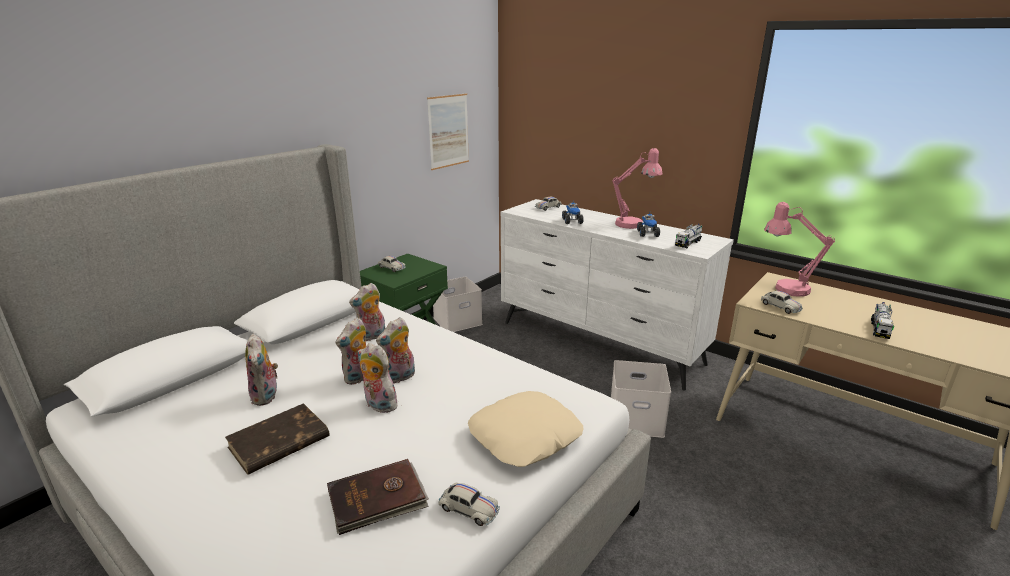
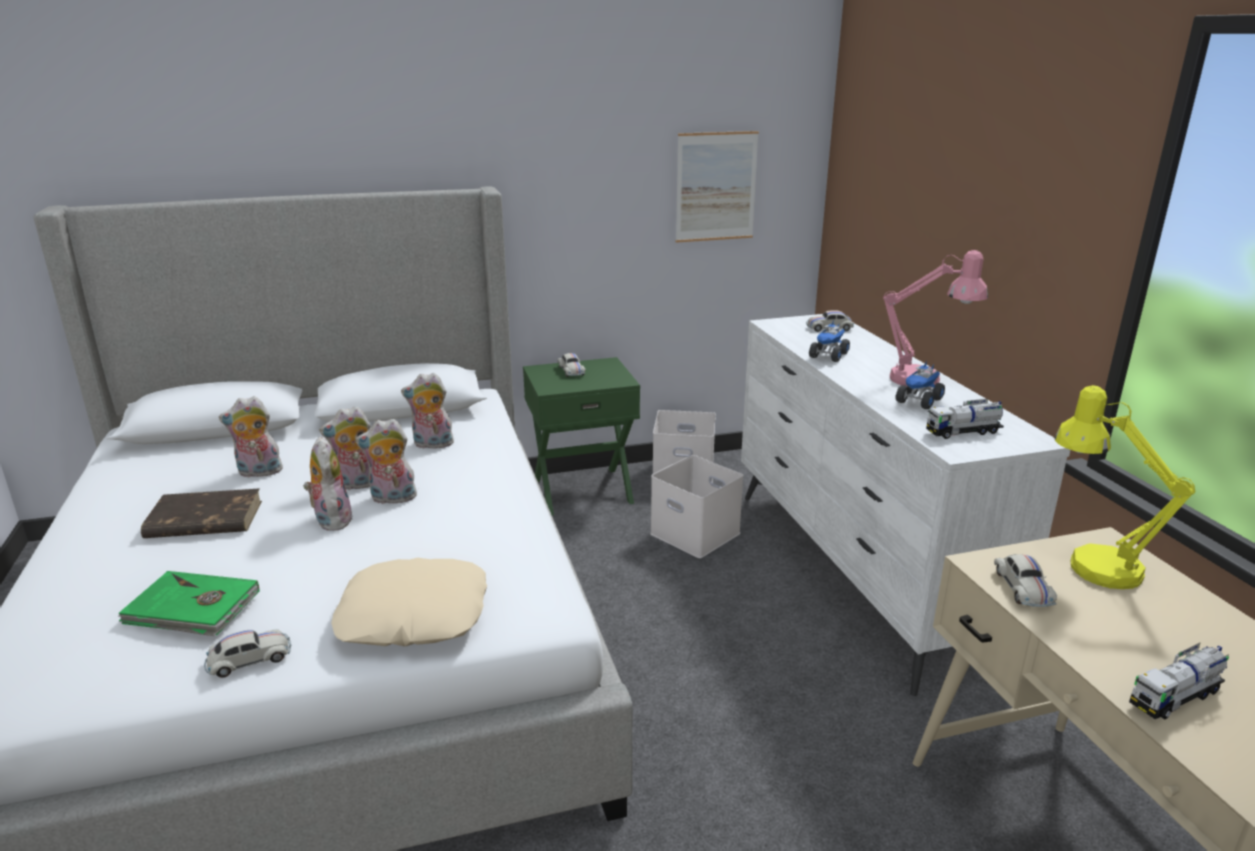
camera: 35 degrees right, 0 degrees up
(266, 396) = (258, 473): plush toy -> plush toy turned 60 degrees clockwise
(378, 499) = (192, 608): brown book -> green book
(468, 509) = (249, 660): white toy car -> white toy car turned 90 degrees counterclockwise
(637, 418) = (780, 701): white storage box -> white storage box (697, 533)
(784, 289) = (1090, 564): pink table lamp -> yellow table lamp

